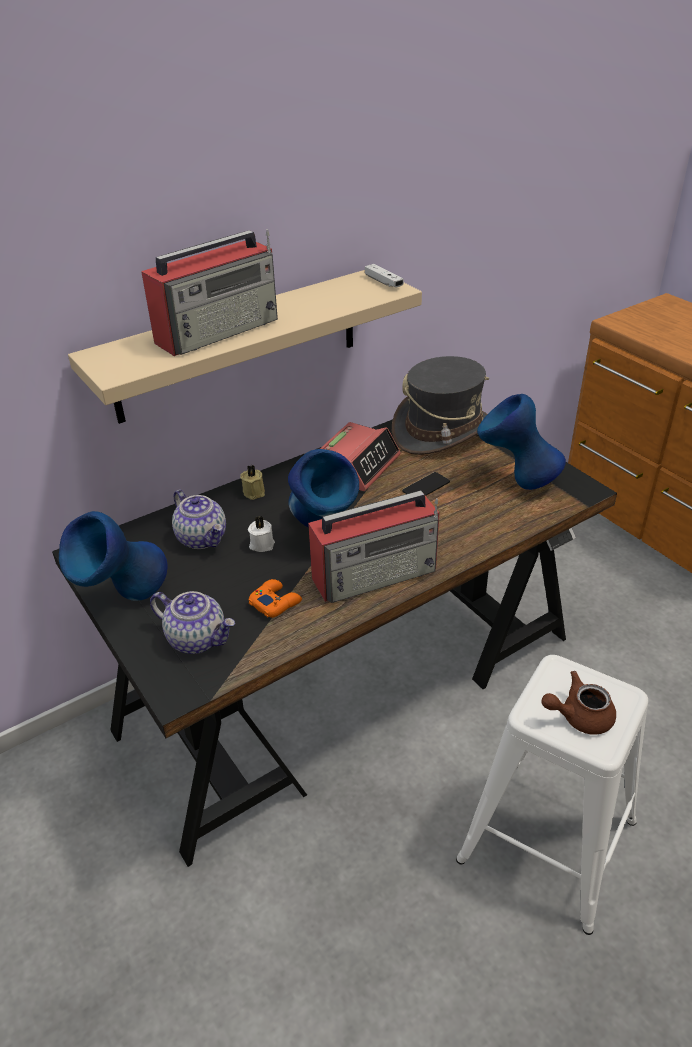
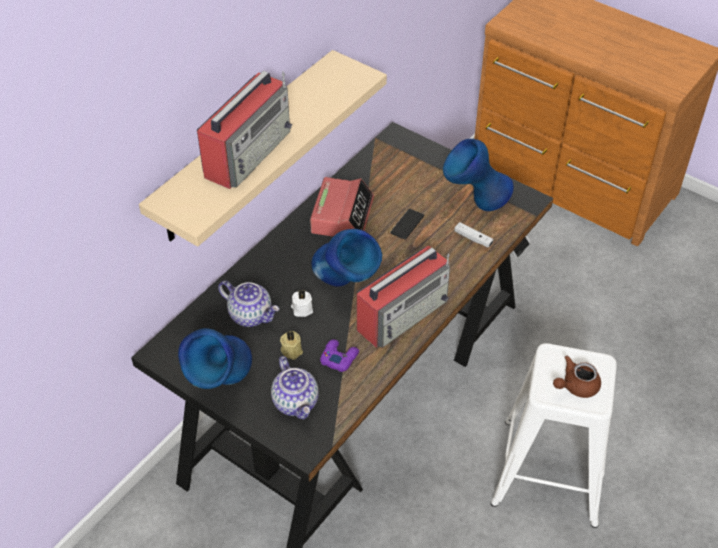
camera: 20 degrees left, 10 degrees up
(197, 639) = (296, 402): teapot -> teapot turned 60 degrees clockwise
(254, 492) = (270, 260): beige candle -> beige candle (292, 350)
(275, 602) = (339, 357): orange game controller -> purple game controller
(383, 282) = (350, 68): white game controller -> white game controller (473, 238)
(443, 431) = (398, 164): grey hat -> none

